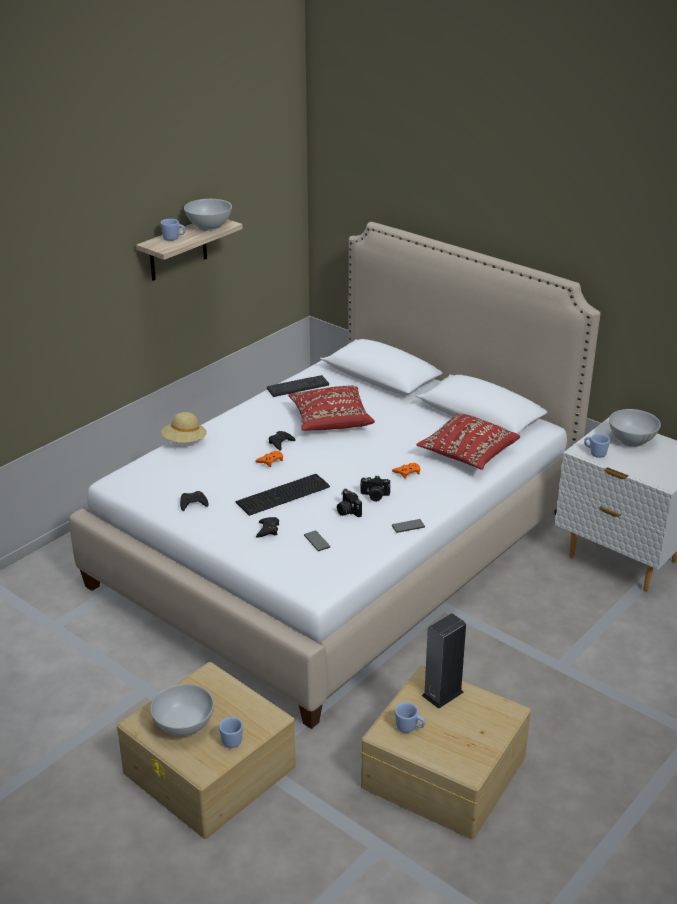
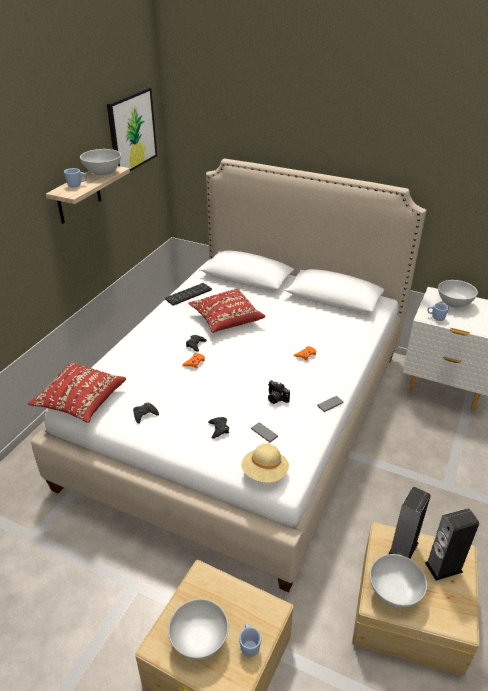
camera: 15 degrees left, 5 degrees up
(184, 441) = (116, 356): beige hat -> beige hat (265, 473)
(259, 179) = (132, 131): none -> picture
(285, 495) = (219, 392): keyboard -> none
(374, 496) = (290, 381): camera -> none
(409, 728) = (394, 592): blue mug -> white bowl
(467, 454) = (342, 332): red pillow -> red pillow (80, 402)
(479, 718) = (443, 567): none -> speaker

